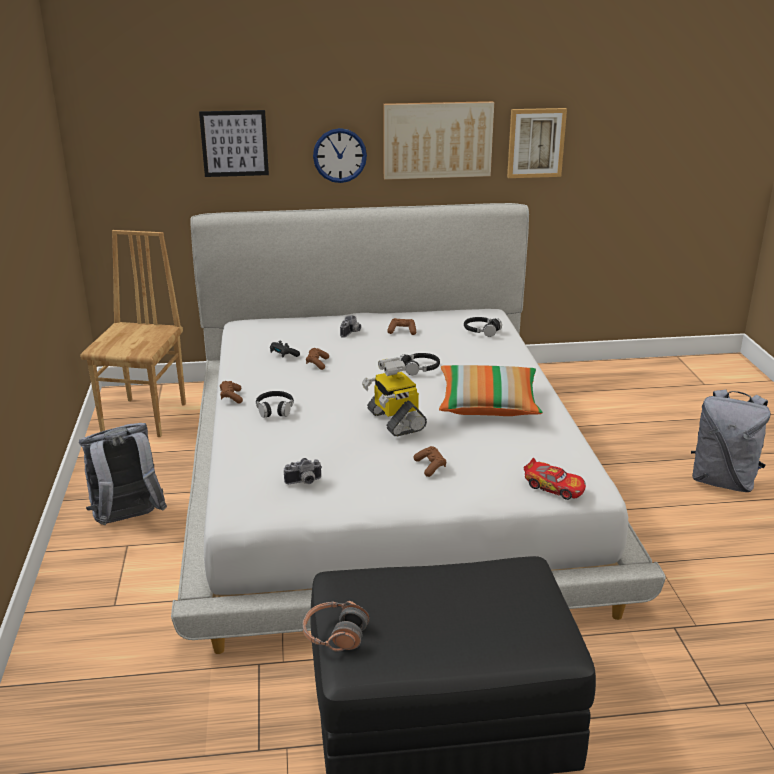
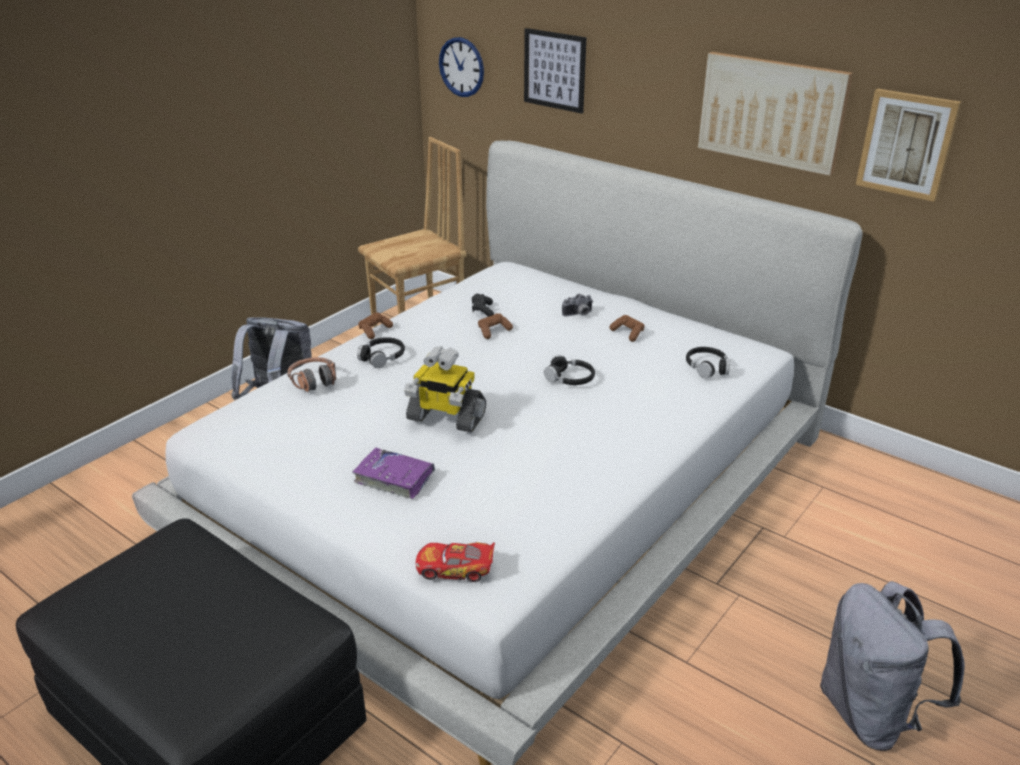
camera: 45 degrees right, 5 degrees up
(304, 482) = (278, 433): camera -> none
(335, 635) = (90, 574): headphones -> headphones (314, 381)
(339, 155) = (656, 107): wall clock -> wall clock (461, 67)
(394, 420) = (445, 417): toy robot -> toy robot turned 90 degrees counterclockwise
(430, 467) = (394, 478): brown game controller -> purple book
(488, 405) = (561, 449): pillow -> none
(554, 487) = (455, 568): toy car -> toy car turned 105 degrees clockwise

